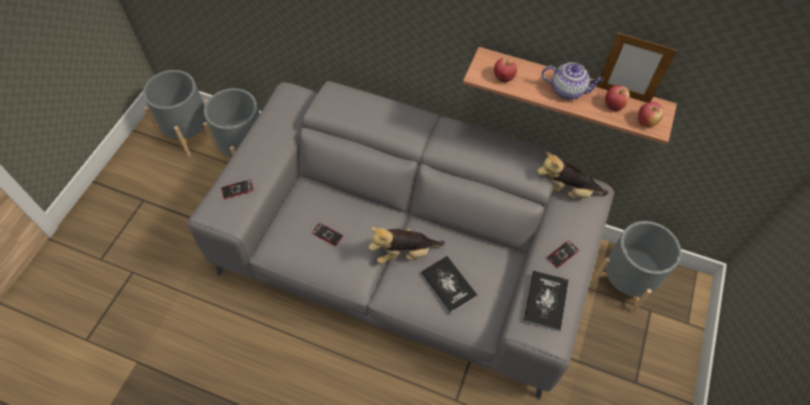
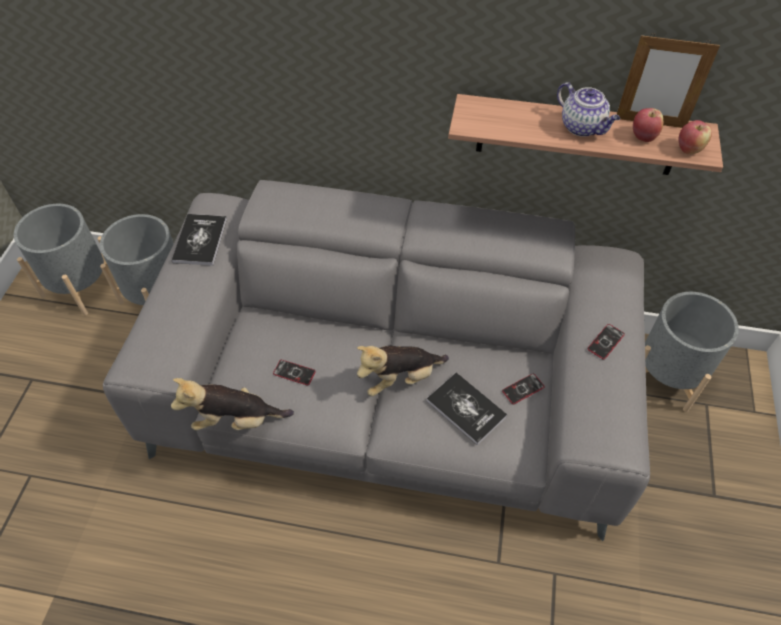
camera: 10 degrees left, 5 degrees down
(237, 189) = (165, 331): phone -> phone (523, 389)
(503, 78) = (499, 124): apple -> none
(546, 301) = (601, 403): book -> book (200, 240)
(566, 191) = (587, 267): plush toy -> plush toy (236, 420)
(568, 90) = (583, 127): teapot -> teapot turned 45 degrees clockwise

